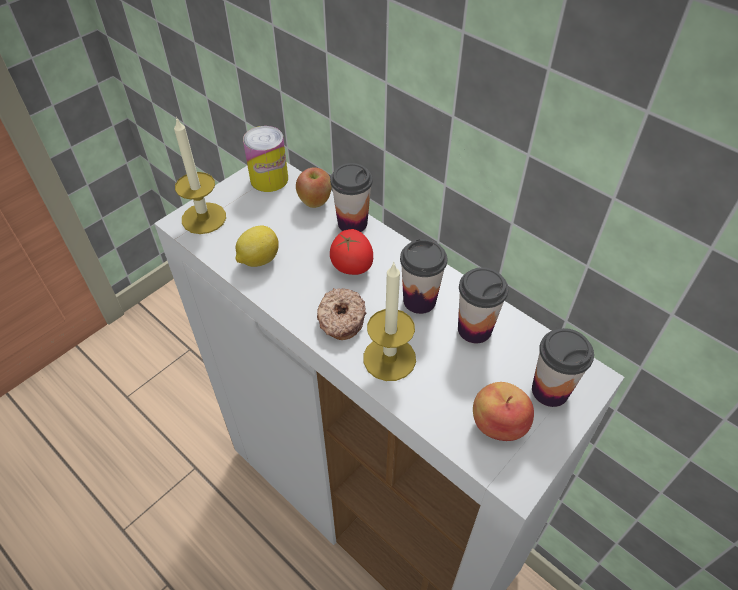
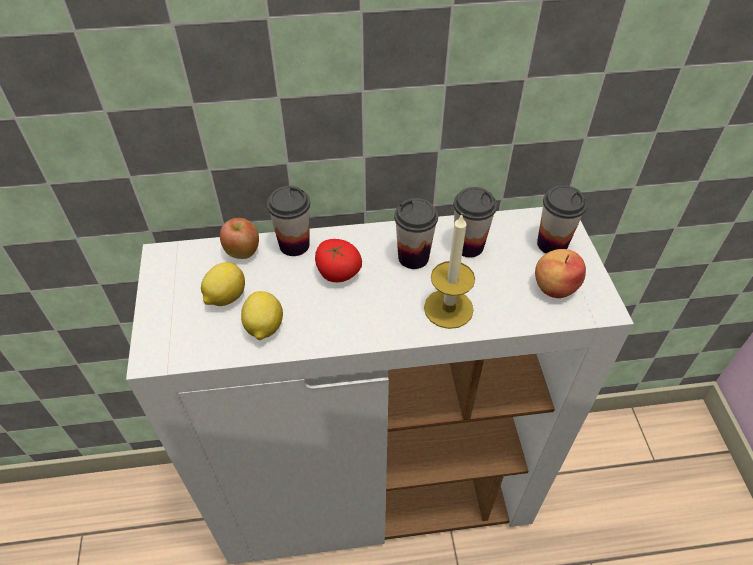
camera: 50 degrees left, 0 degrees up
(204, 218) = (168, 337): candle -> none
(265, 221) = (225, 297): none -> lemon
(269, 179) = (178, 264): can -> none
(340, 319) = (383, 313): donut -> none

